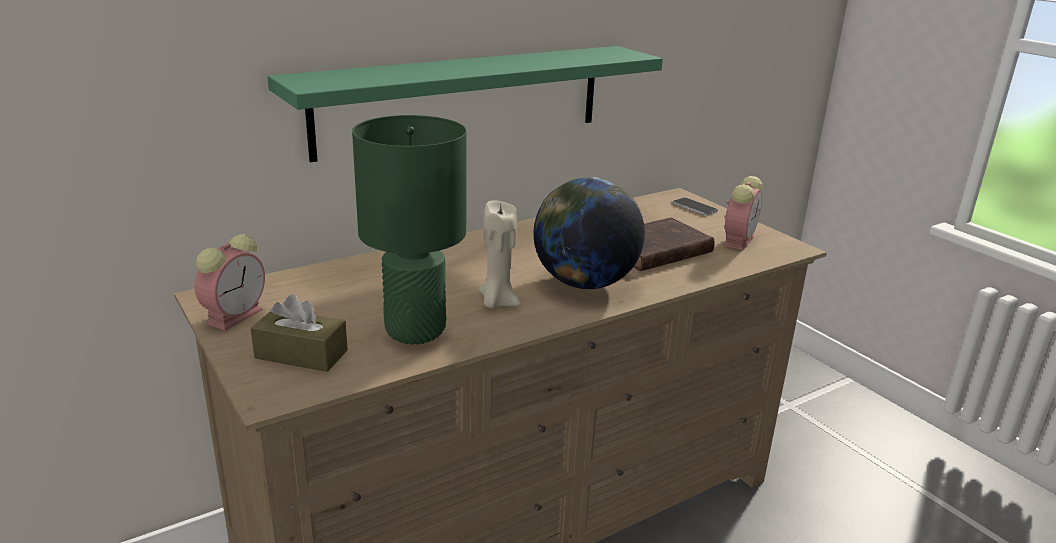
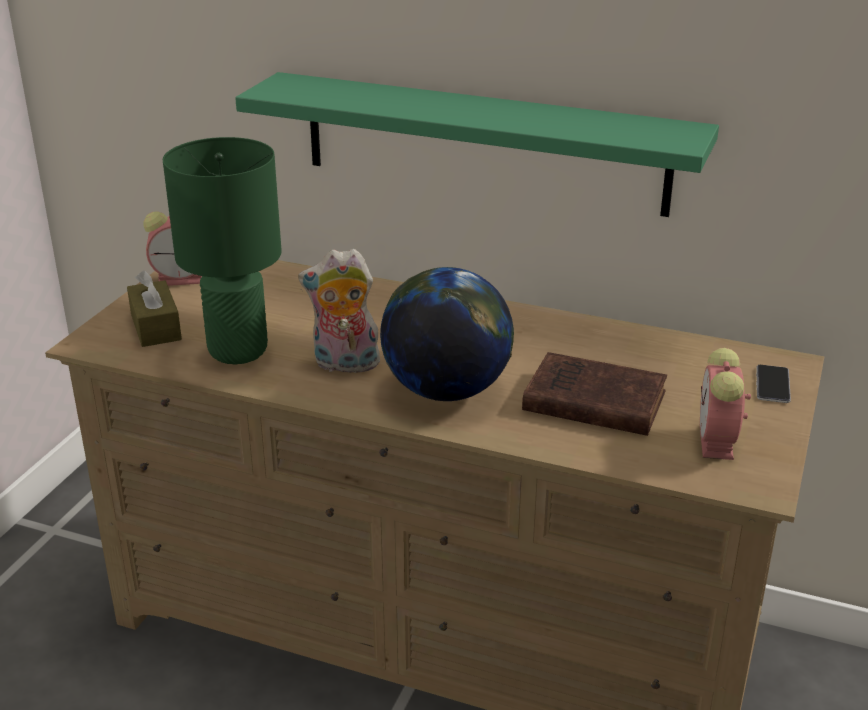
camera: 55 degrees right, 5 degrees up
(497, 302) = (344, 365): beige candle -> plush toy
(738, 240) = (717, 443): alarm clock -> alarm clock turned 105 degrees clockwise

